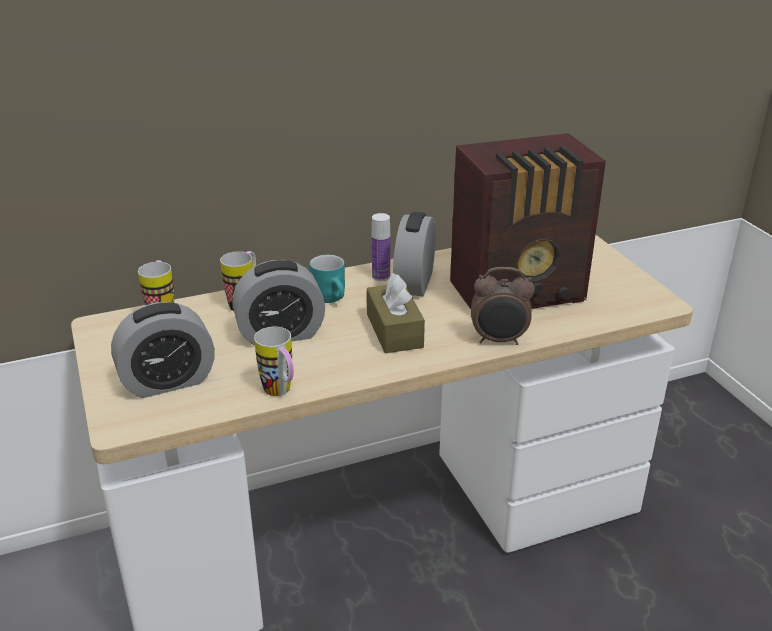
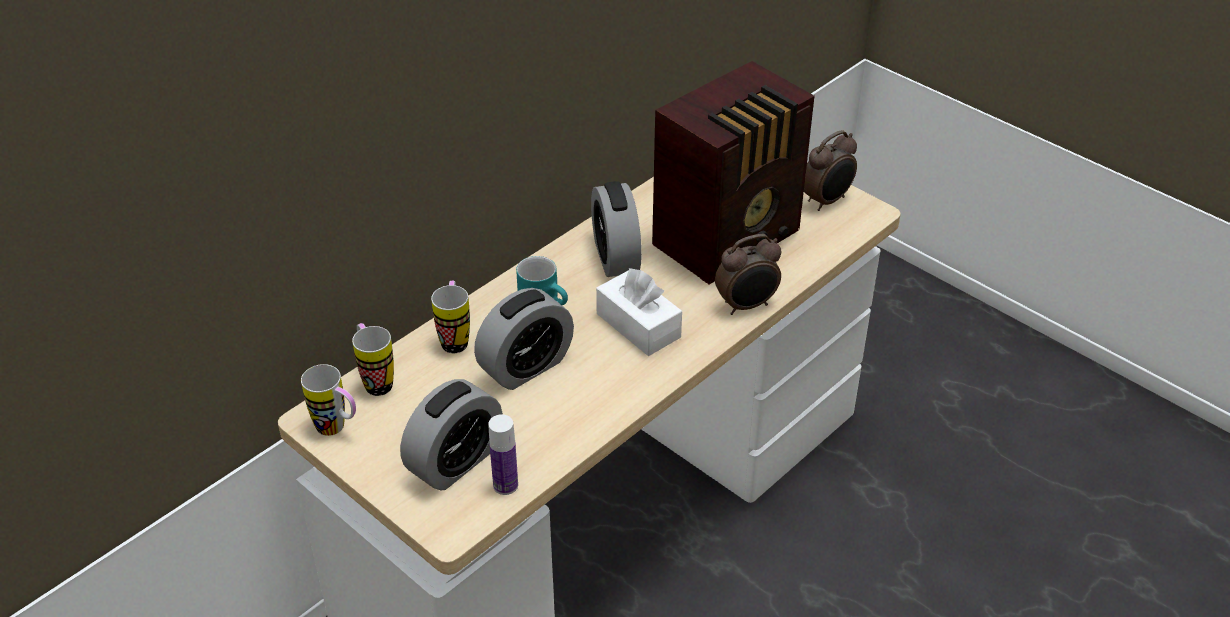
camera: 25 degrees left, 10 degrees up
(281, 393) = (581, 436): mug -> mug (337, 429)
(381, 276) = (575, 259): bottle -> bottle (505, 485)
(394, 331) = (638, 325): brown tissue box -> white tissue box
(627, 287) = (827, 201): none -> alarm clock

